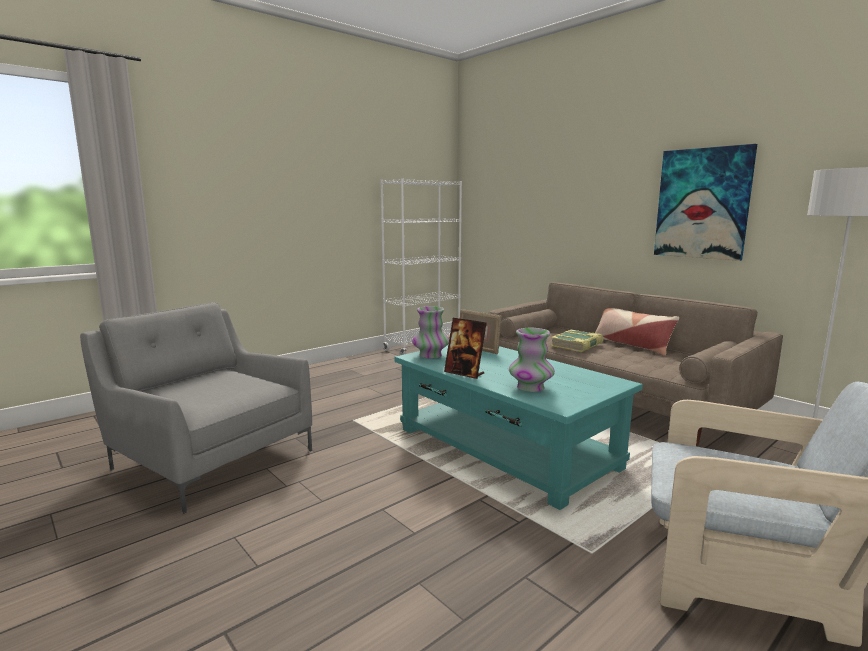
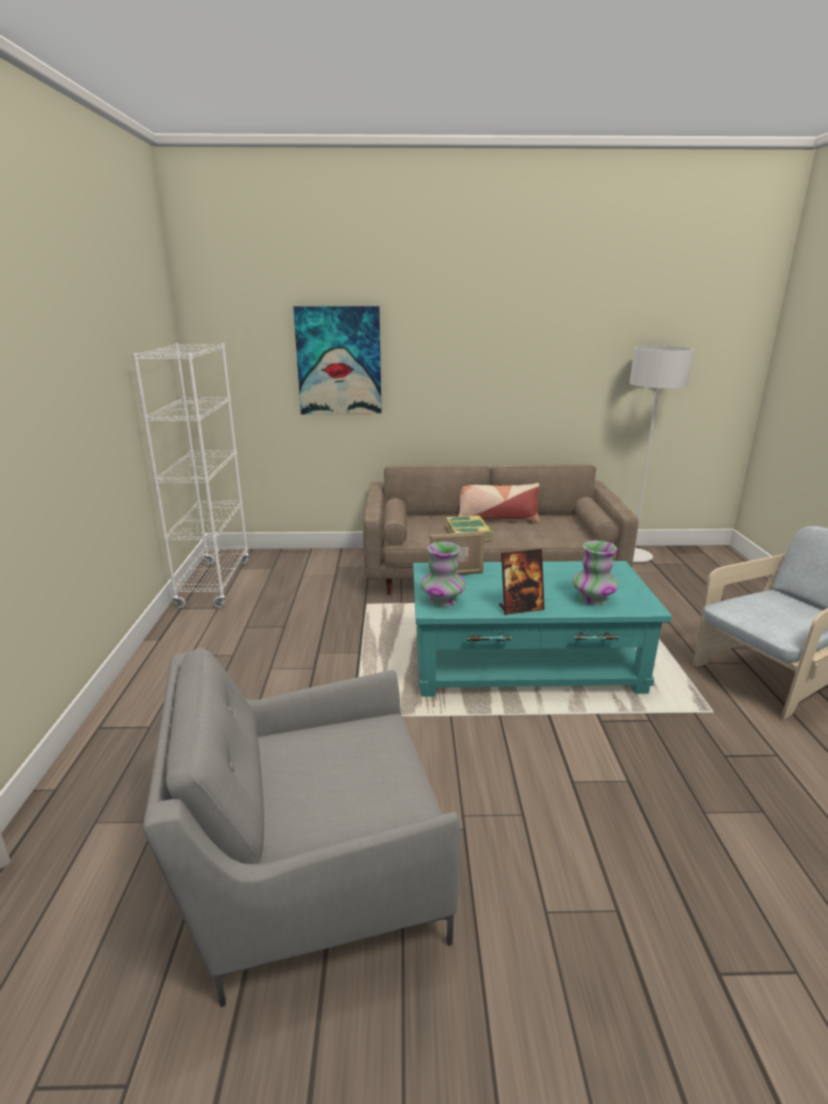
camera: 50 degrees left, 10 degrees up
(702, 203) = (528, 371): picture -> picture (339, 361)

